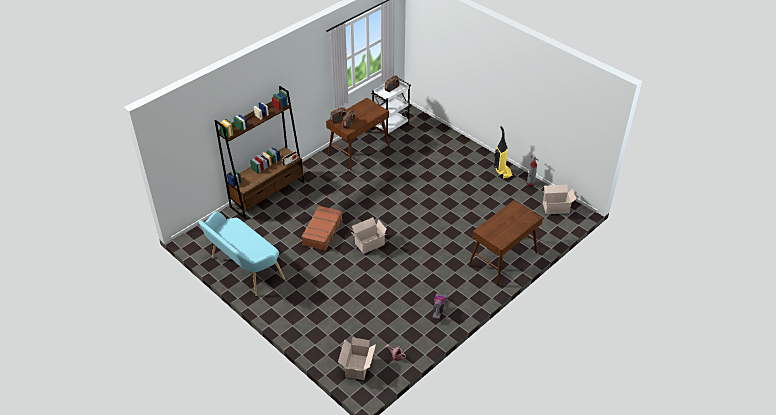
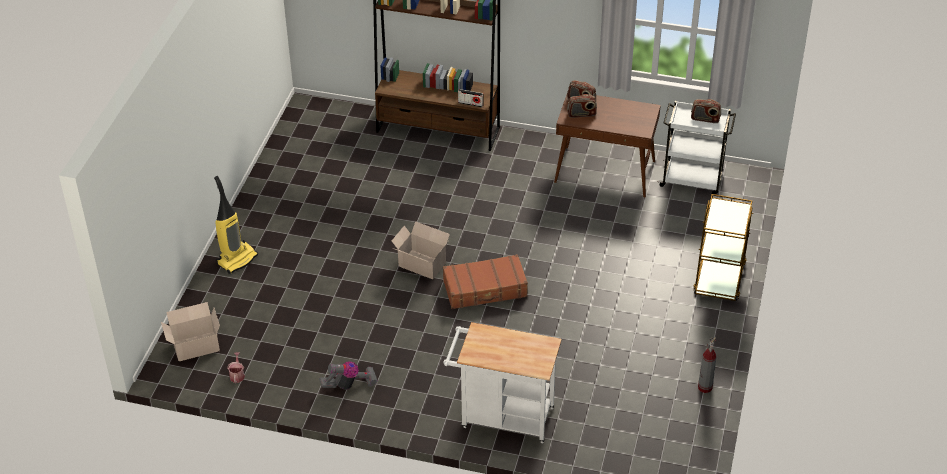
camera: 60 degrees right, 0 degrees up
(244, 269) = (288, 173): turquoise bench -> none
(323, 232) = (409, 211): brown suitcase -> brown suitcase (485, 289)
(464, 148) = (719, 277): none -> brown cart
(502, 172) = (703, 343): vacuum cleaner -> vacuum cleaner (237, 259)
(503, 259) = (502, 417): brown desk -> white cart
(556, 208) = (673, 440): cardboard box -> none

